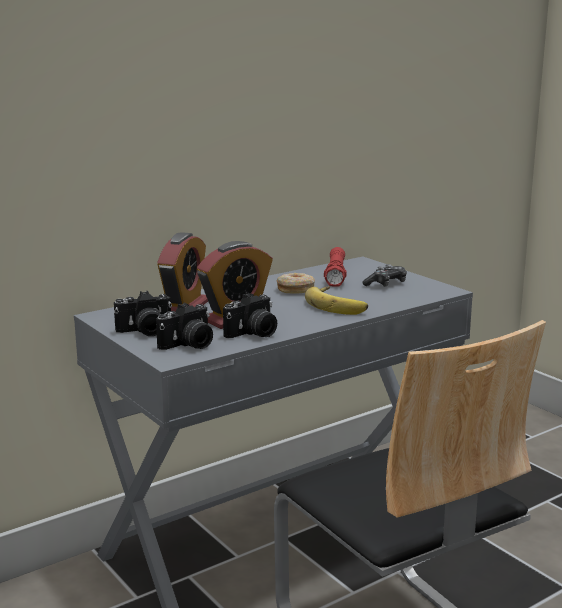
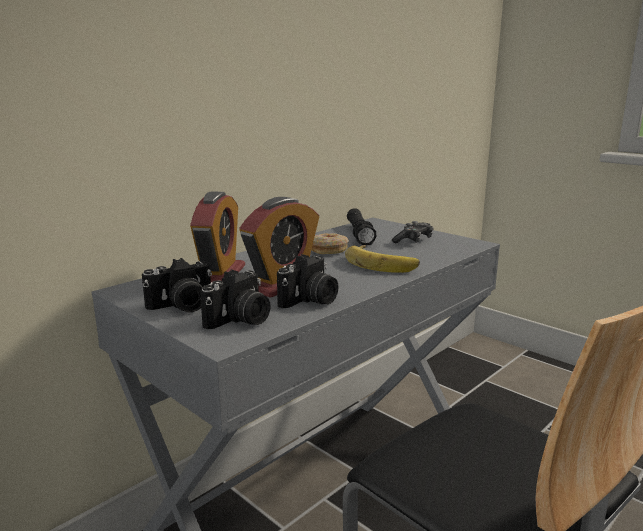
camera: 10 degrees left, 0 degrees up
(336, 275) = (359, 234): red flashlight -> black flashlight

